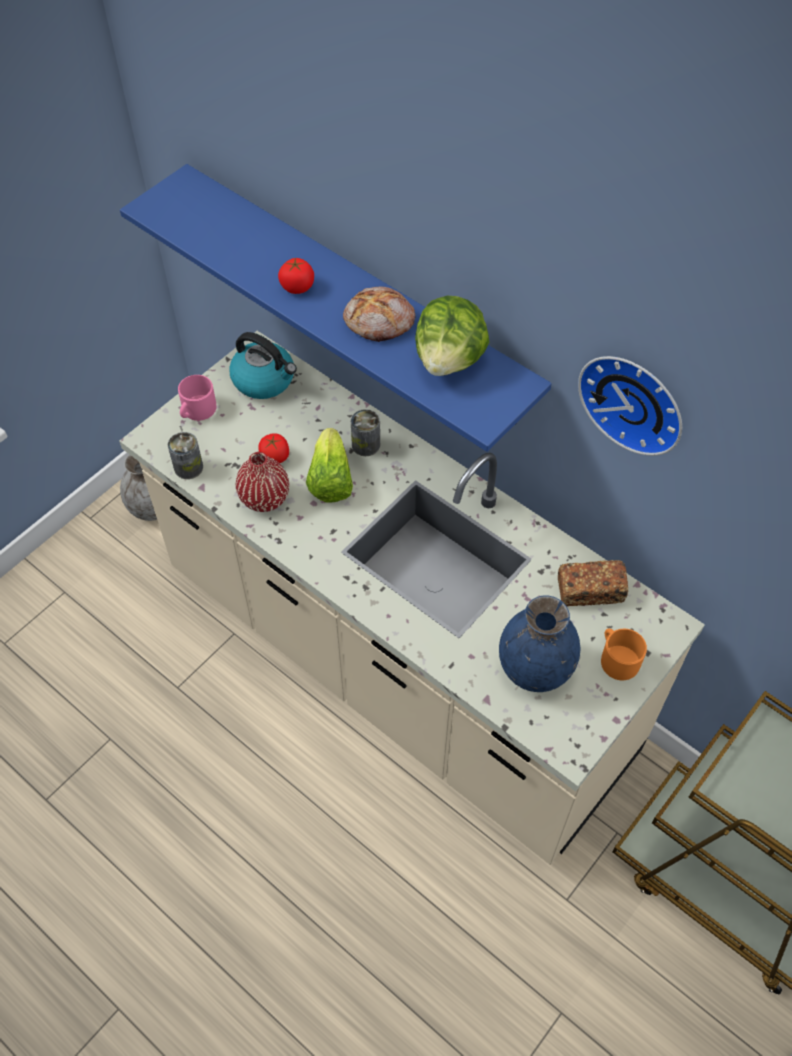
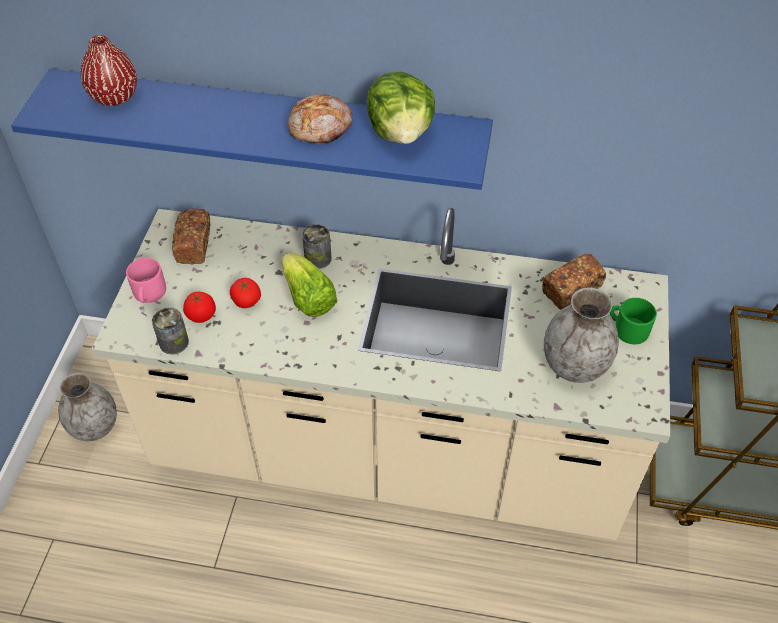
camera: 30 degrees left, 5 degrees down
(264, 498) = (261, 337): red vase -> red vase (114, 97)
(265, 380) = (193, 244): kettle -> bread
(297, 286) = (228, 126): tomato -> tomato (201, 315)
(535, 669) = (575, 365): blue vase -> grey vase
(617, 658) = (627, 328): orange mug -> green mug
(634, 400) = (580, 98): wall clock -> none

